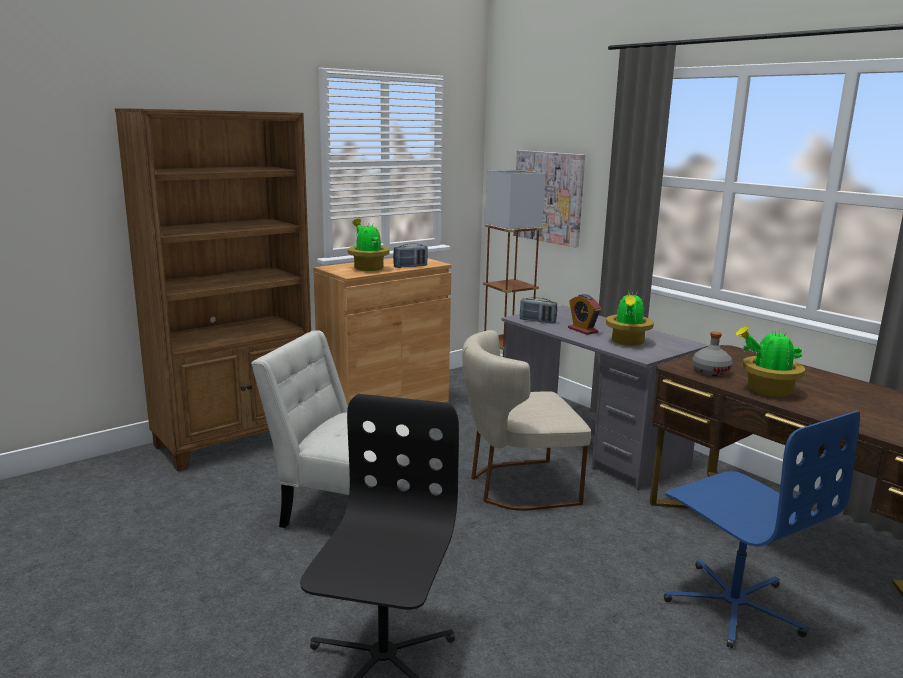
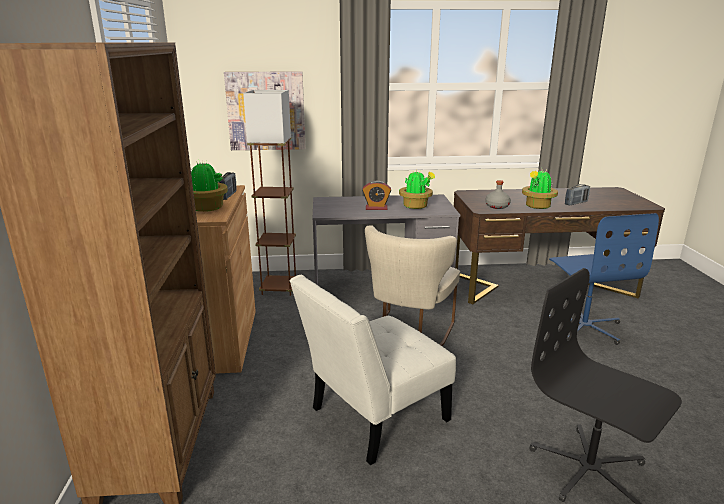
camera: 55 degrees left, 5 degrees up
(537, 321) = (338, 212): radio -> radio (576, 203)
(733, 605) = (584, 327): blue office chair -> blue office chair turned 75 degrees clockwise

